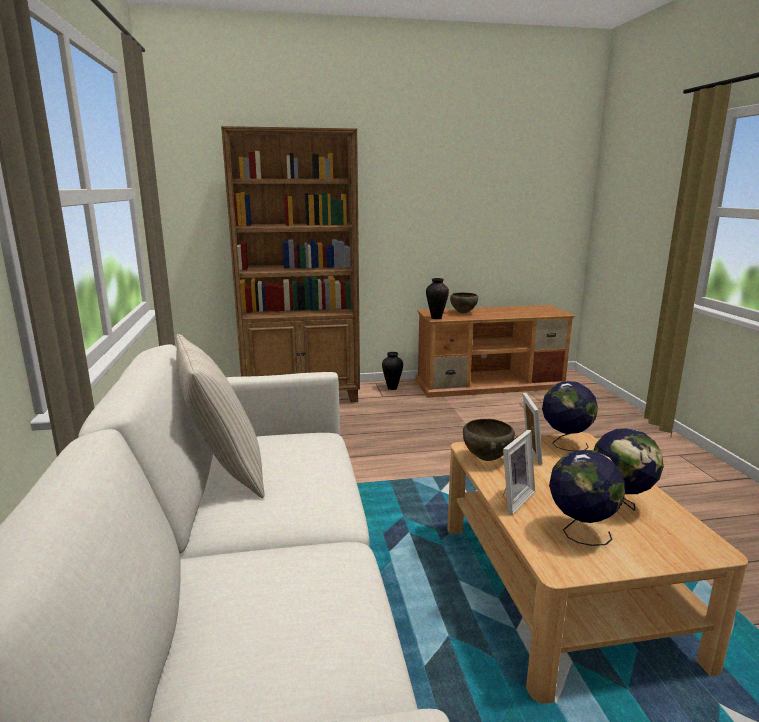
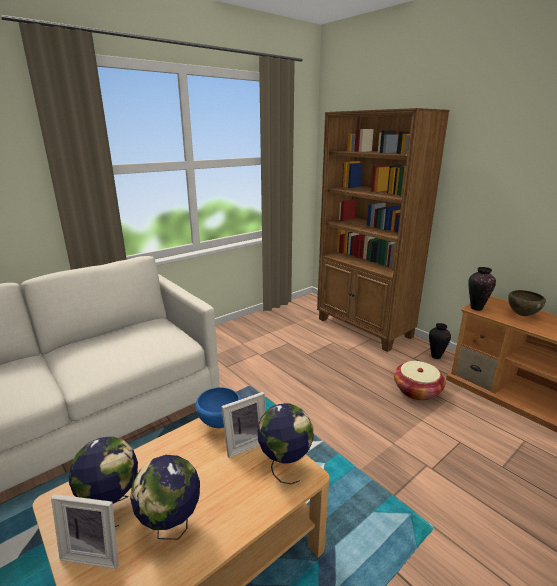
camera: 60 degrees right, 5 degrees up
(223, 471) = (115, 332): beige pillow -> none
(429, 413) = (417, 391): none -> basket
(486, 459) = (220, 424): brown bowl -> blue bowl
(512, 499) = (156, 453): picture frame -> picture frame (95, 551)

